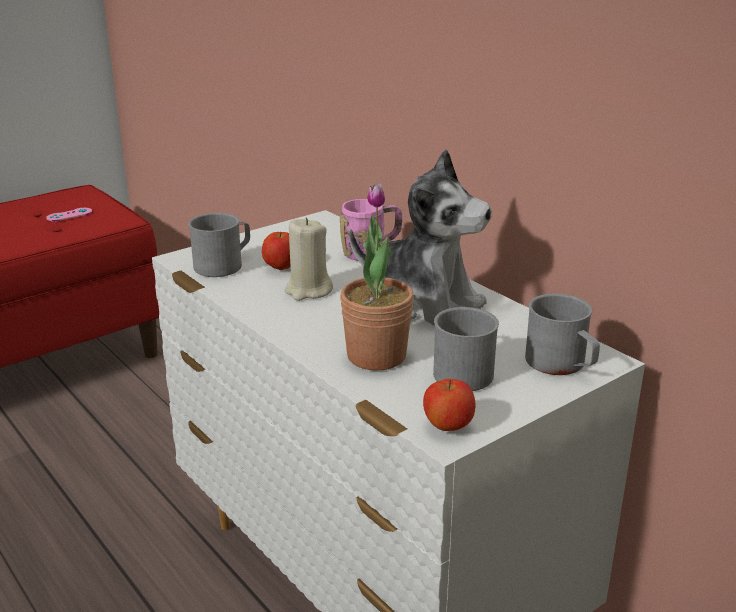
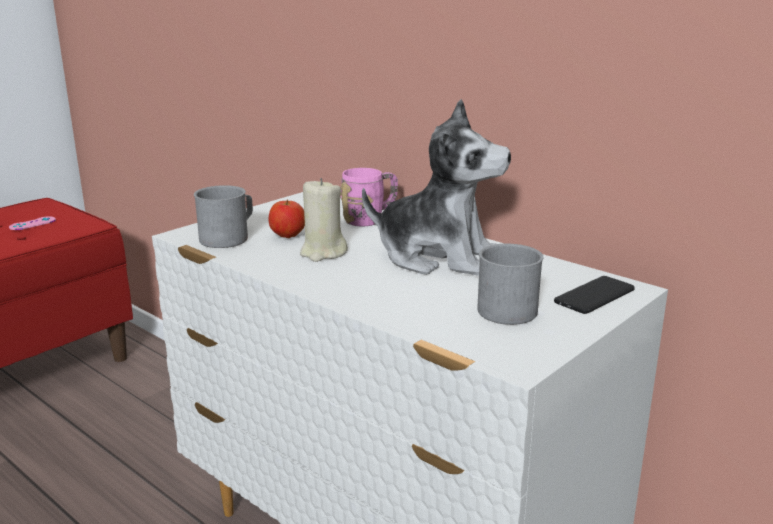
camera: 10 degrees left, 5 degrees down
(376, 356) = (415, 302): potted plant -> none
(447, 427) = (514, 356): apple -> none
(562, 365) = (594, 296): grey mug -> phone

